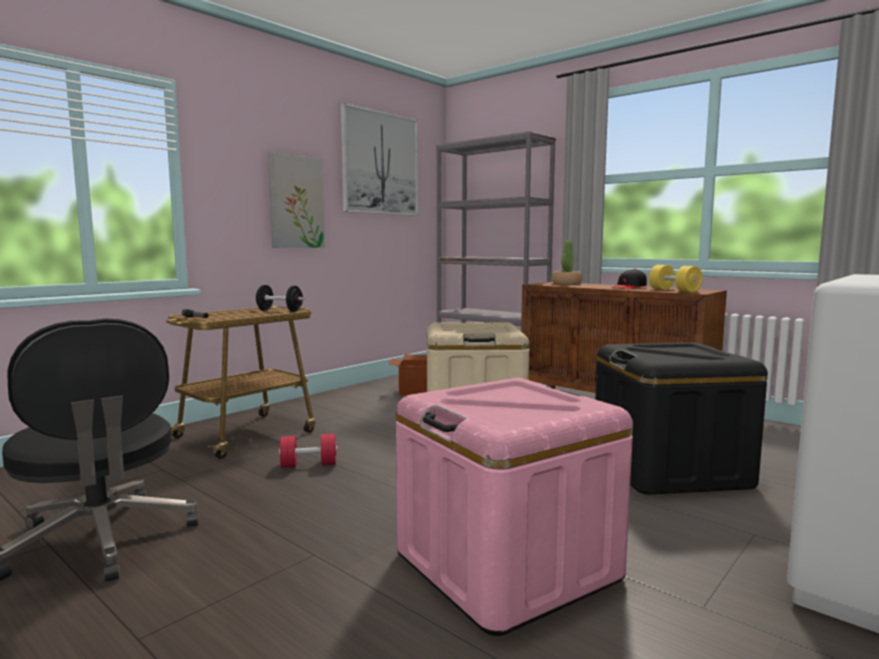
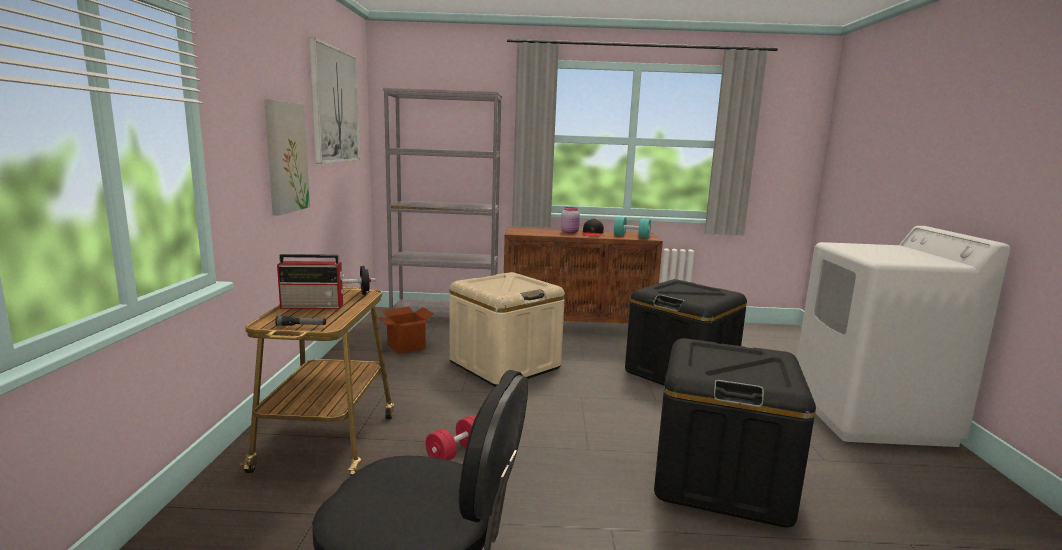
camera: 40 degrees left, 5 degrees up
(239, 312) = (314, 306): none -> radio
(507, 565) = (721, 478): pink storage box -> black storage box
(566, 284) = (533, 231): potted plant -> none
(605, 286) = (570, 232): none -> pink jar
(674, 290) = (631, 236): yellow dumbbell -> turquoise dumbbell

